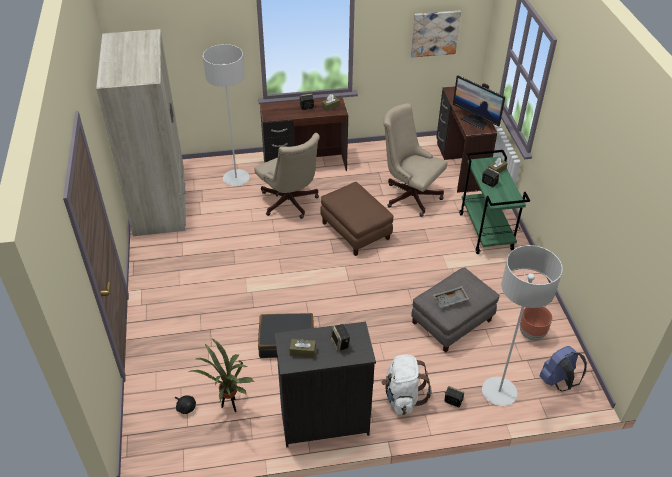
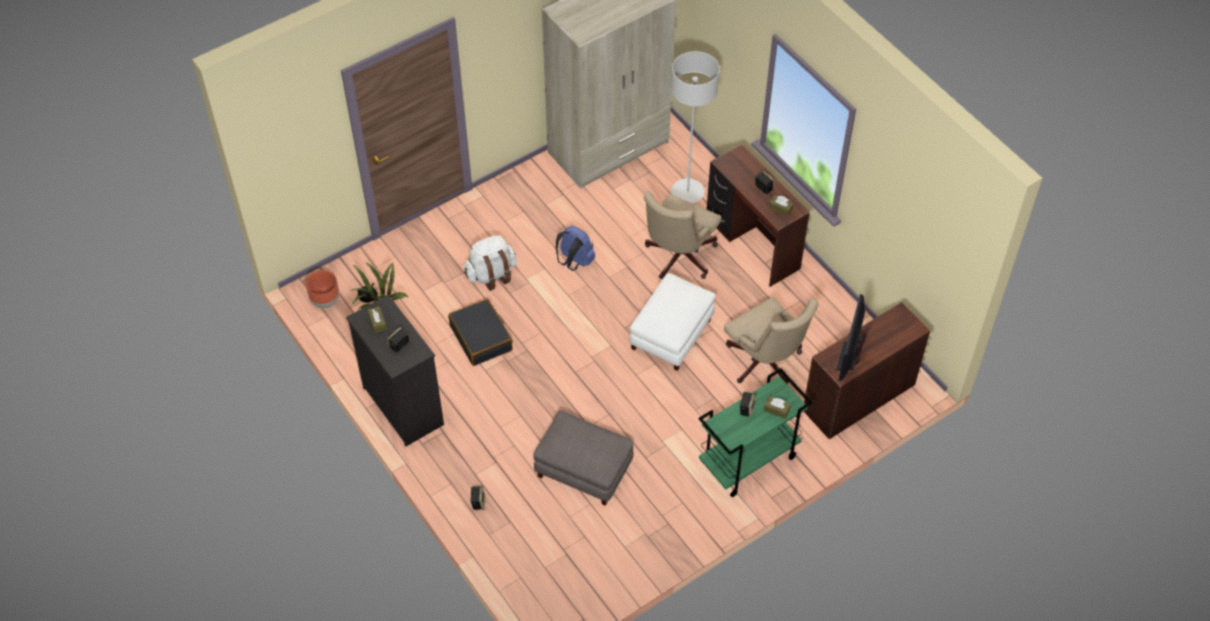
camera: 65 degrees right, 10 degrees up
(356, 230) = (671, 335): brown ottoman -> white ottoman
(402, 397) = (462, 458): white backpack -> white backpack (491, 274)
(409, 195) = (765, 364): beige office chair -> beige office chair turned 135 degrees clockwise
(434, 33) = (919, 238): picture -> none
(450, 300) = (568, 440): grey tray -> none
(499, 392) = (510, 539): grey floor lamp -> none
(531, 334) = (606, 549): brown planter -> brown planter (325, 301)
(558, 382) = (551, 590): blue backpack -> blue backpack (574, 262)

